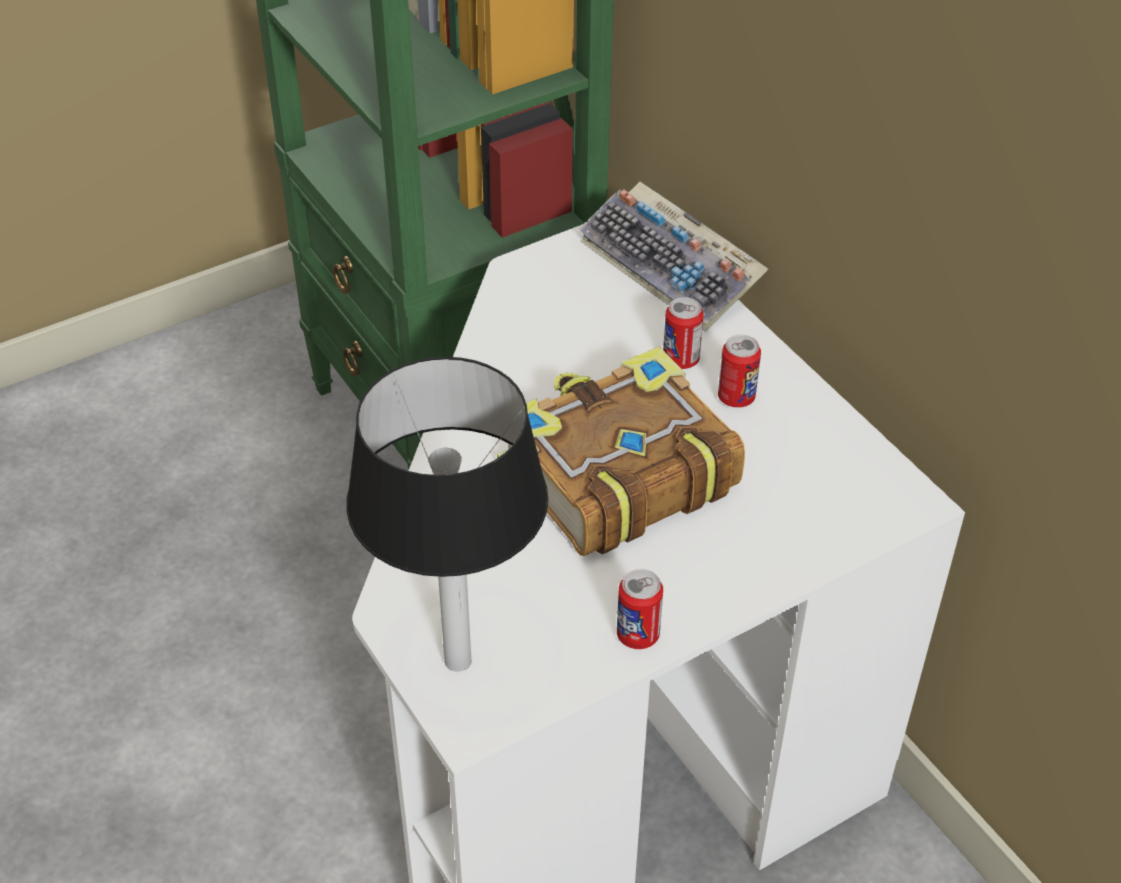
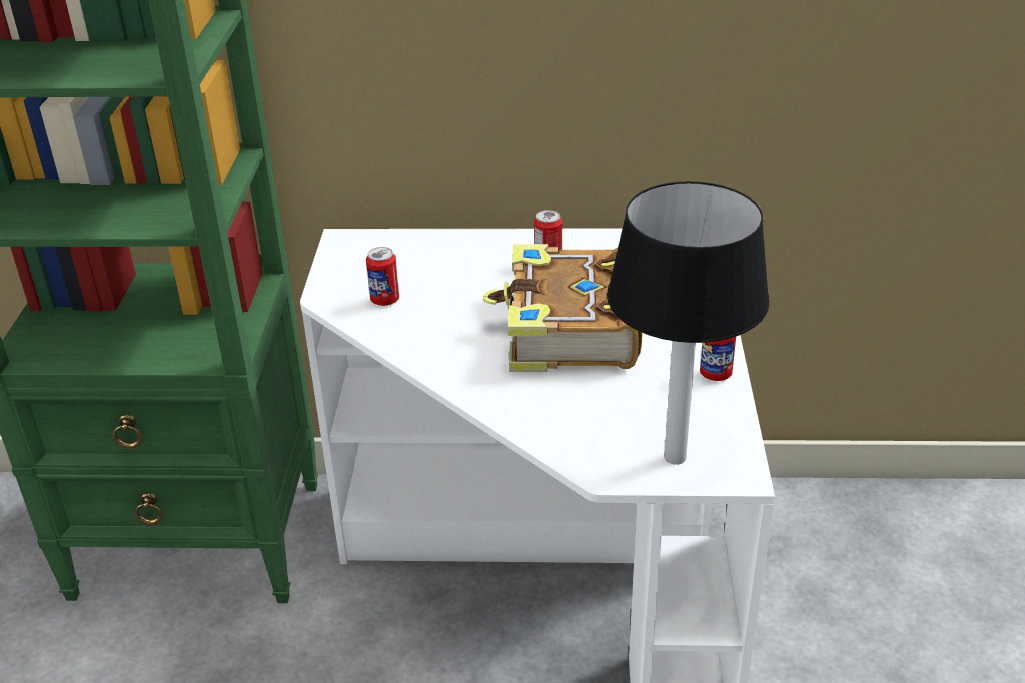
camera: 55 degrees left, 10 degrees down
(673, 269) = (405, 239): keyboard -> none
(680, 360) = (491, 268): can -> can (385, 300)

